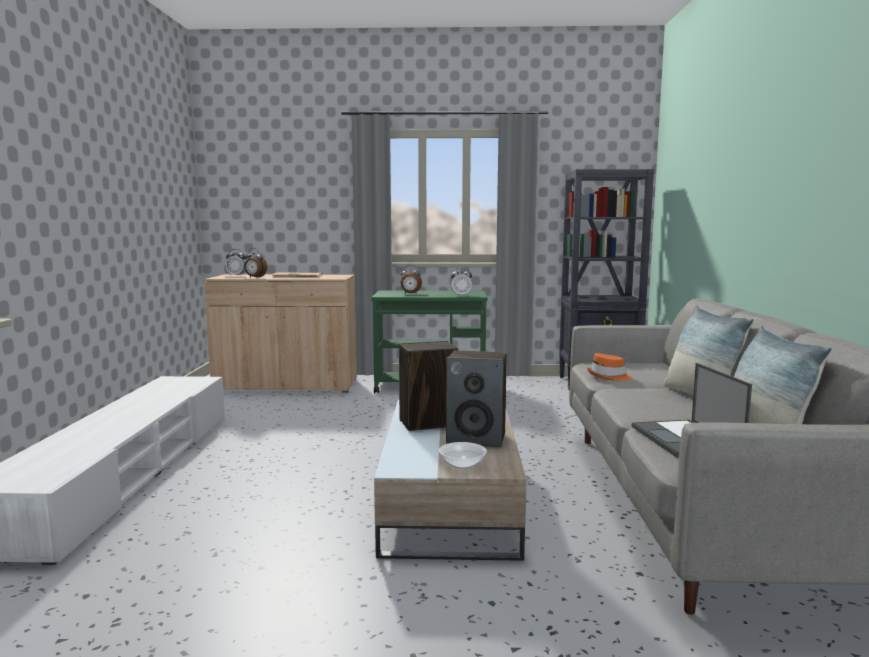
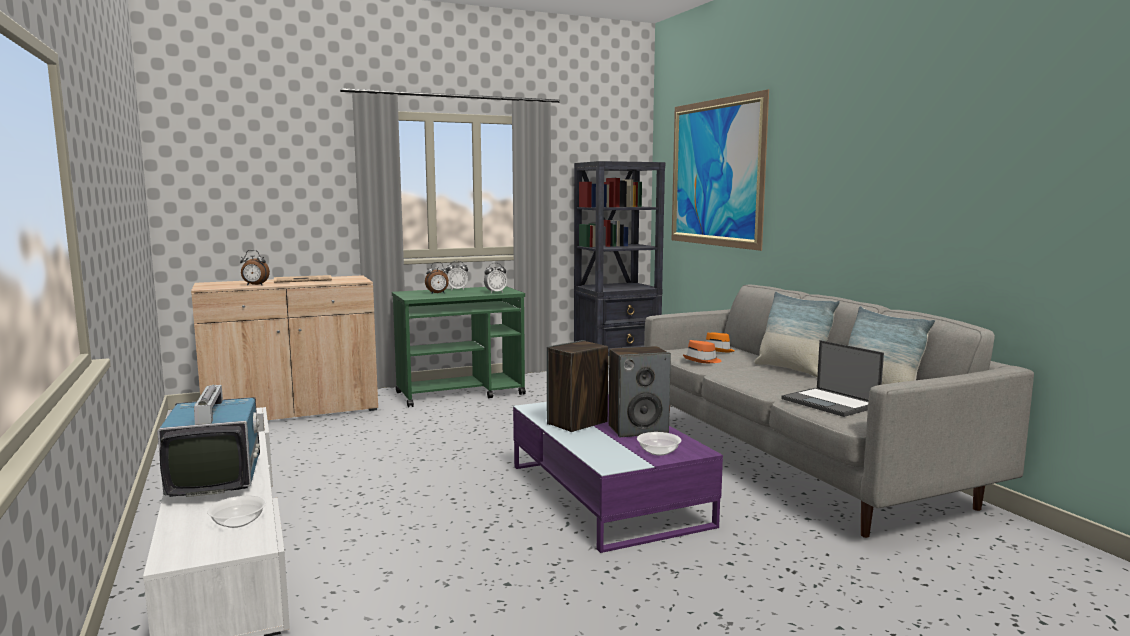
camera: 25 degrees left, 0 degrees up
(60, 463) = (237, 522): none -> bowl
(105, 425) = (217, 477): none -> television
(237, 276) = (222, 284): alarm clock -> alarm clock (457, 289)
(450, 500) = (606, 494): beige coffee table -> purple coffee table
(644, 368) = (718, 350): none -> orange hat
(697, 177) = (715, 173): none -> picture

